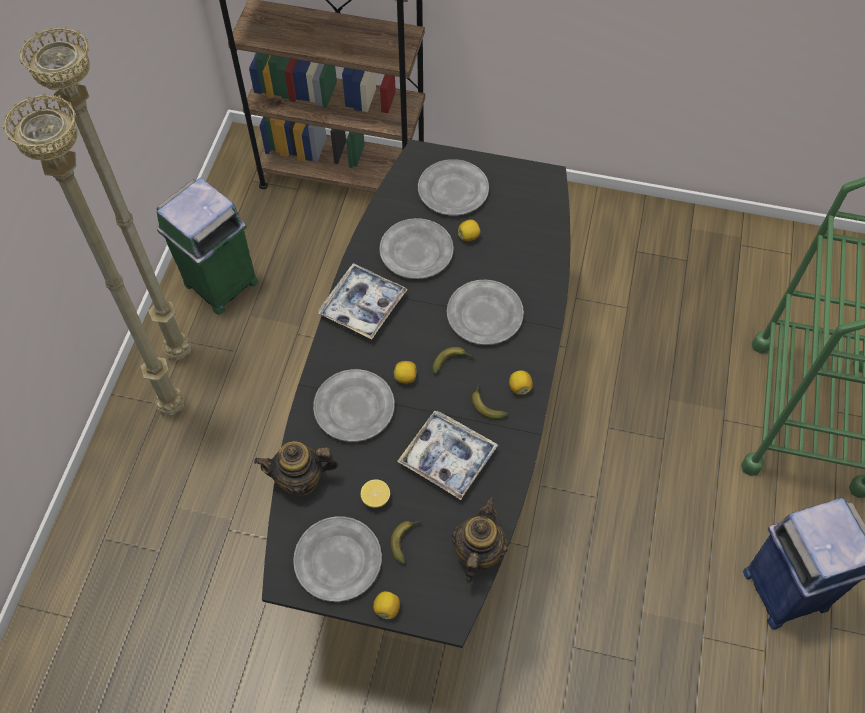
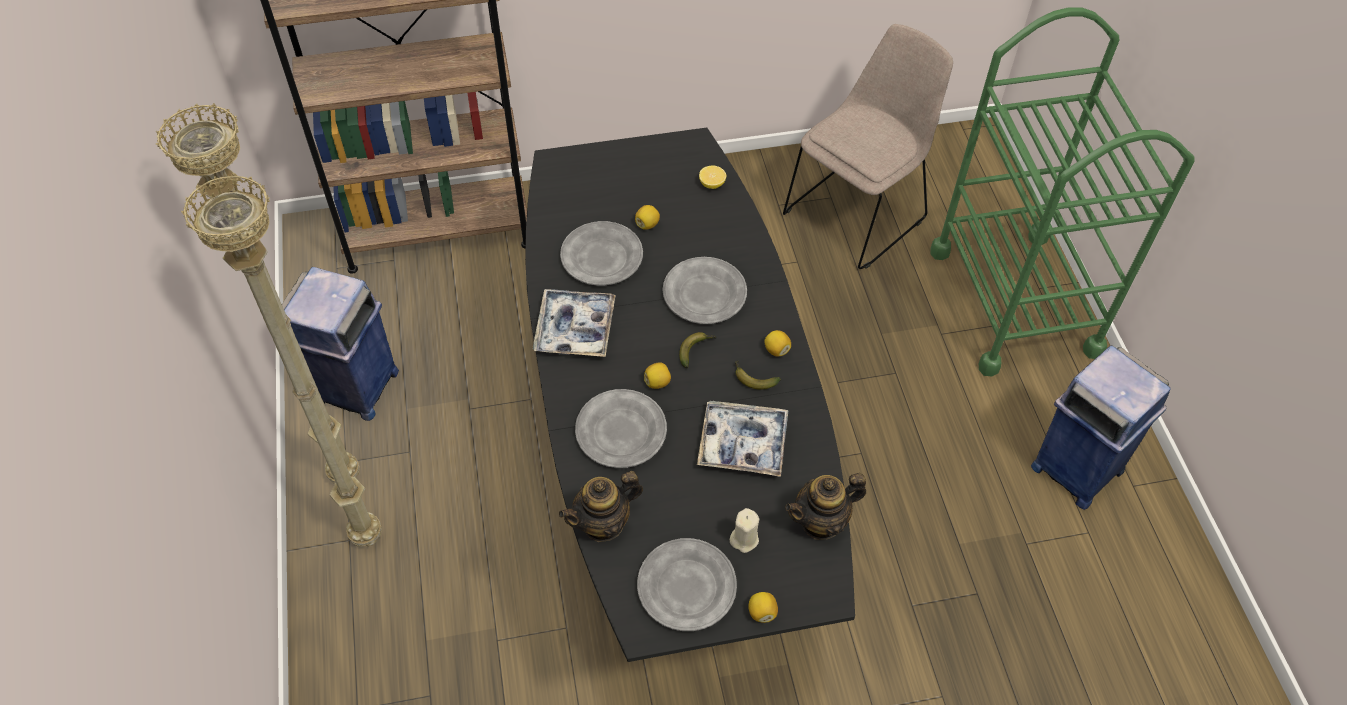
camera: 25 degrees left, 5 degrees down
(220, 284) = (355, 388): green trash can -> blue trash can
(376, 498) = (692, 511): lemon -> lemon (712, 184)
(405, 540) = (744, 539): banana -> beige candle
(453, 191) = (607, 186): grey plate -> none
(477, 552) = (821, 521): teapot -> teapot turned 105 degrees counterclockwise
(703, 283) = (857, 213): none -> beige chair

